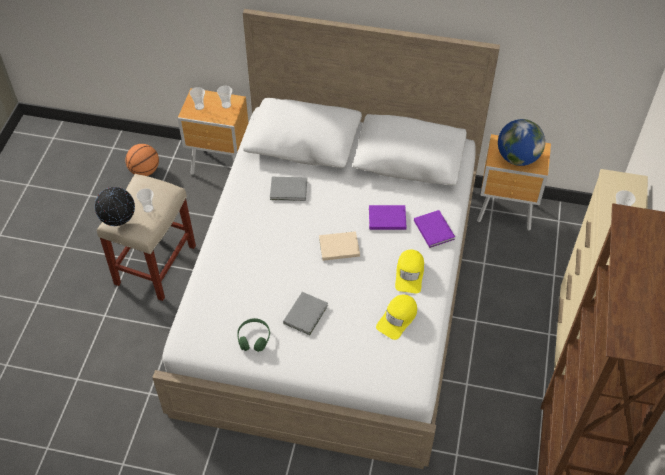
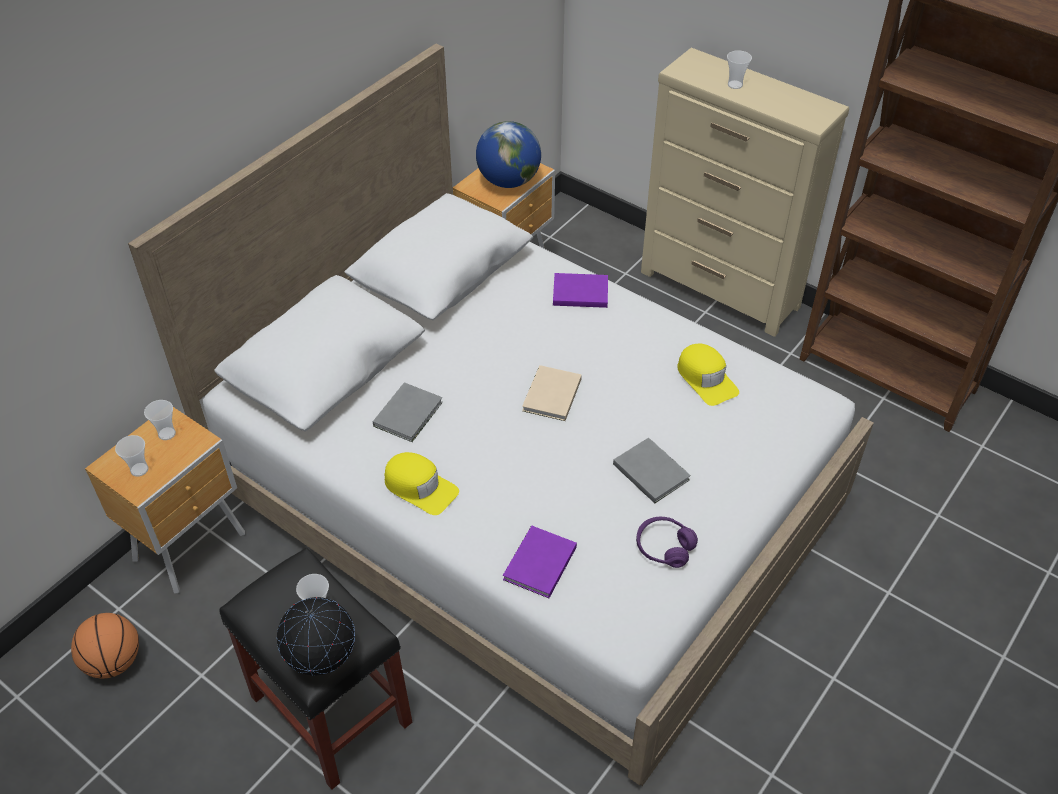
camera: 65 degrees left, 5 degrees down
(156, 263) = (329, 708): beige stool -> black stool
(254, 338) = (664, 547): green headphones -> purple headphones
(386, 218) = (531, 330): purple book -> purple book (538, 564)
(409, 274) = (639, 341): yellow cap -> yellow cap (420, 487)

